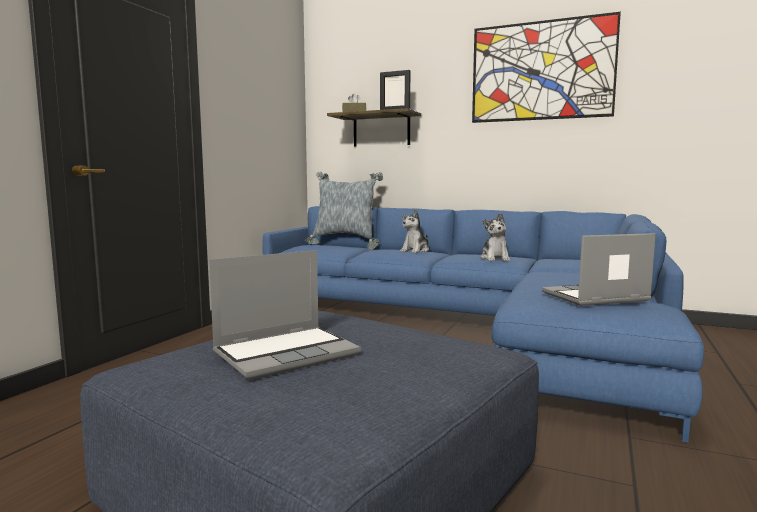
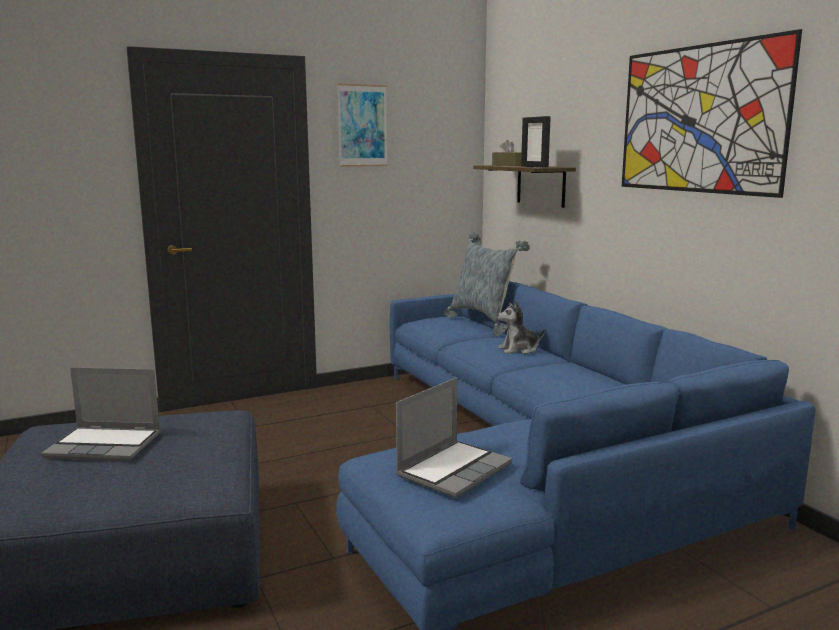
camera: 40 degrees right, 5 degrees up
(235, 67) = (362, 126): none -> picture
(495, 258) = (563, 383): plush toy -> none
(594, 297) = (454, 469): laptop -> laptop turned 105 degrees clockwise

